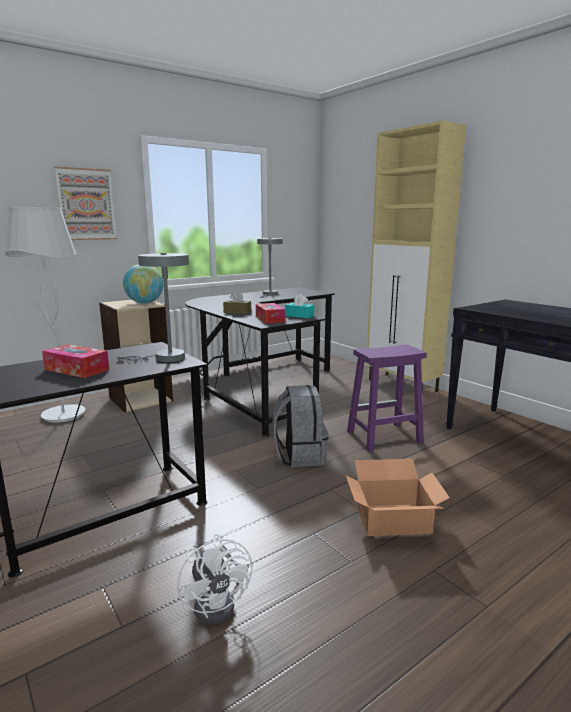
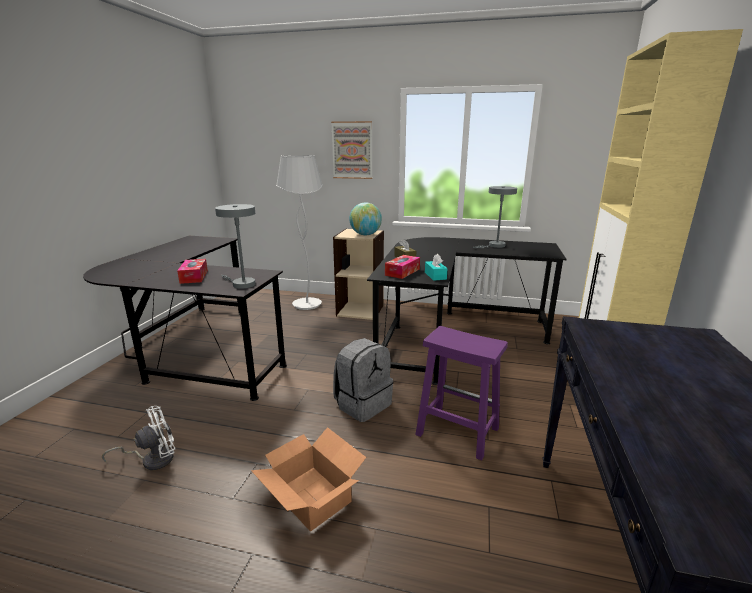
camera: 50 degrees right, 5 degrees up
(219, 602) = (153, 459): white fan -> white fan turned 150 degrees counterclockwise

